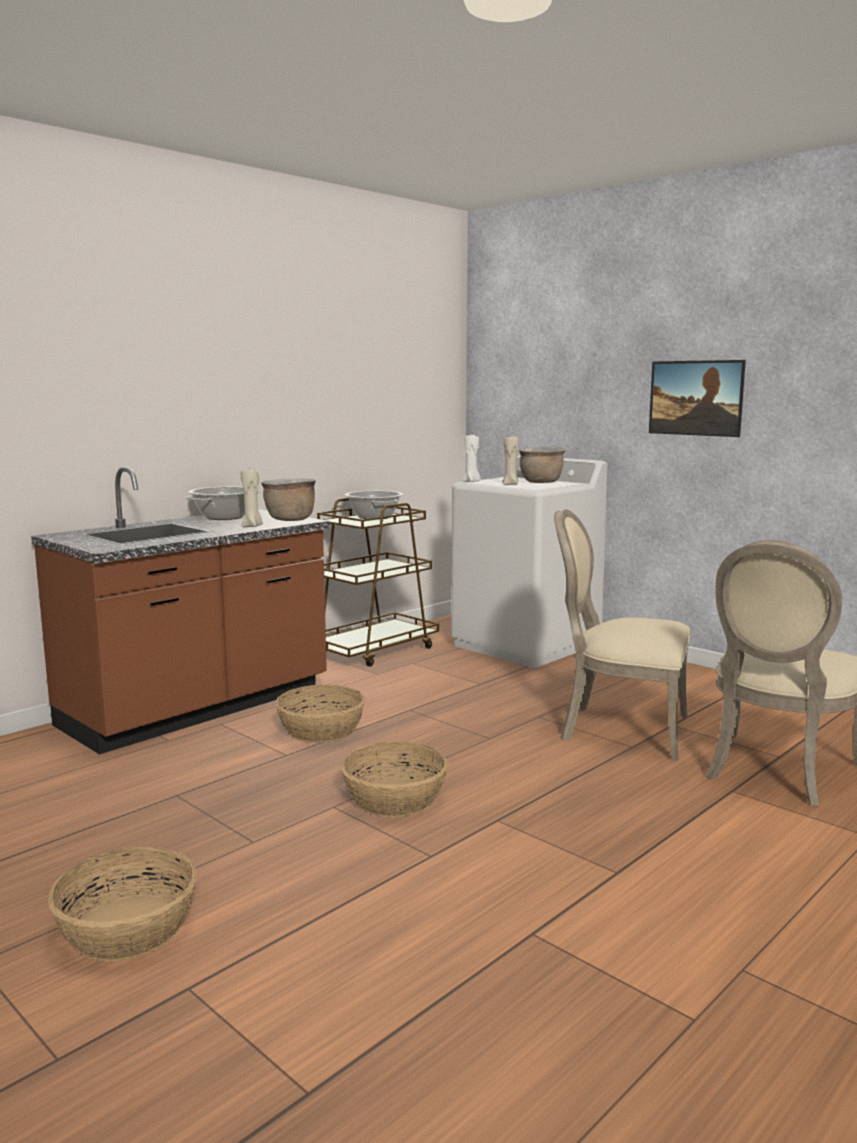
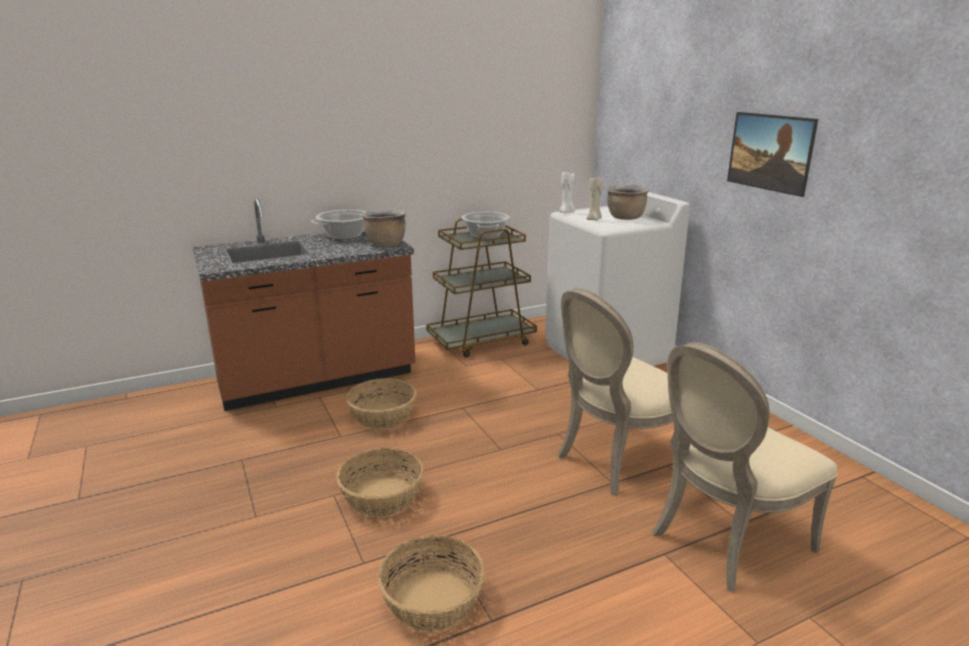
camera: 20 degrees right, 10 degrees up
(128, 929) = (122, 576): basket -> basket (433, 601)
(252, 526) = (347, 250): beige candle -> none
(619, 729) = (616, 460): beige chair -> beige chair turned 75 degrees counterclockwise

